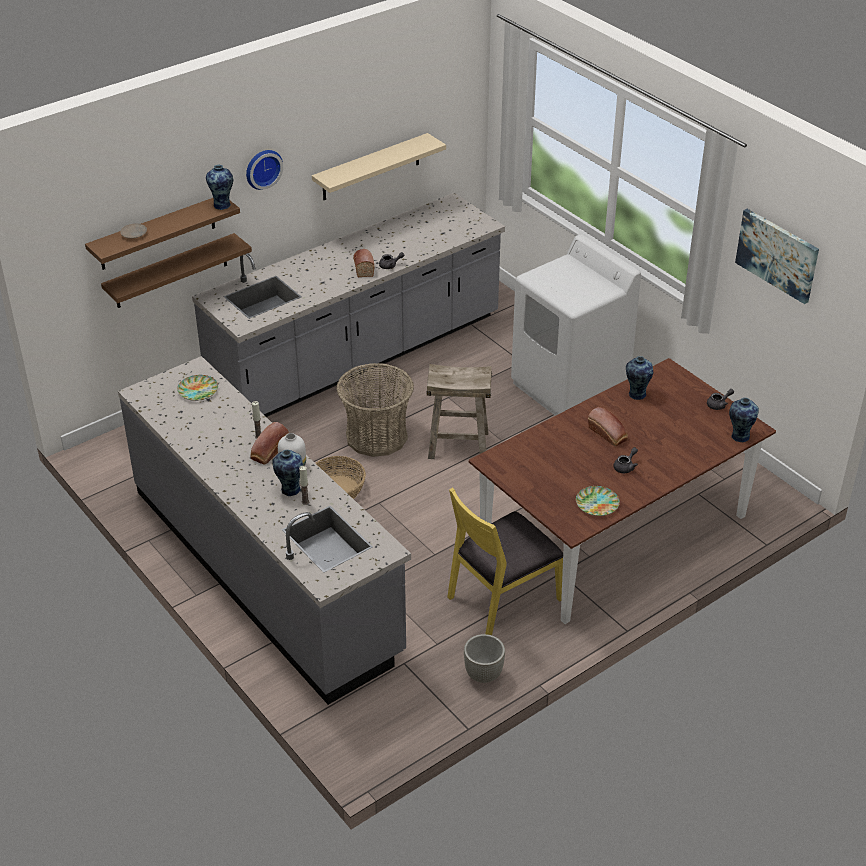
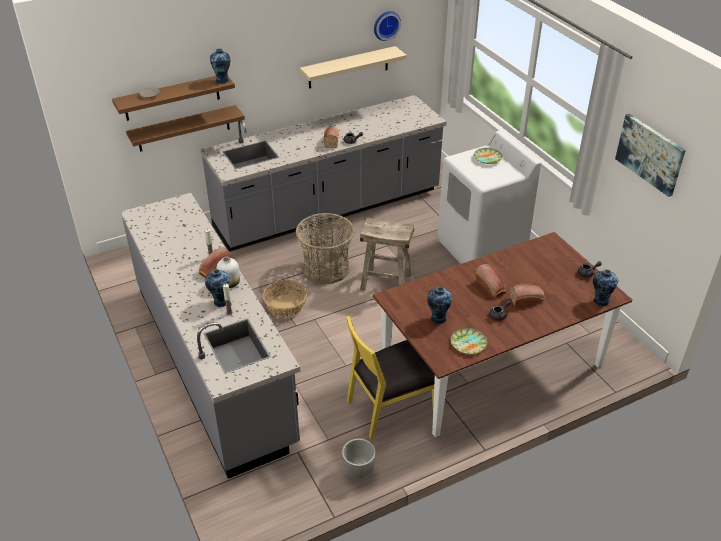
camera: 10 degrees right, 0 degrees up
(198, 390) = (179, 217): plate -> plate (488, 158)
(262, 168) = (259, 57): wall clock -> wall clock (386, 25)
(636, 394) = (521, 257): vase -> vase (437, 318)
(654, 444) = (527, 299): none -> bread

